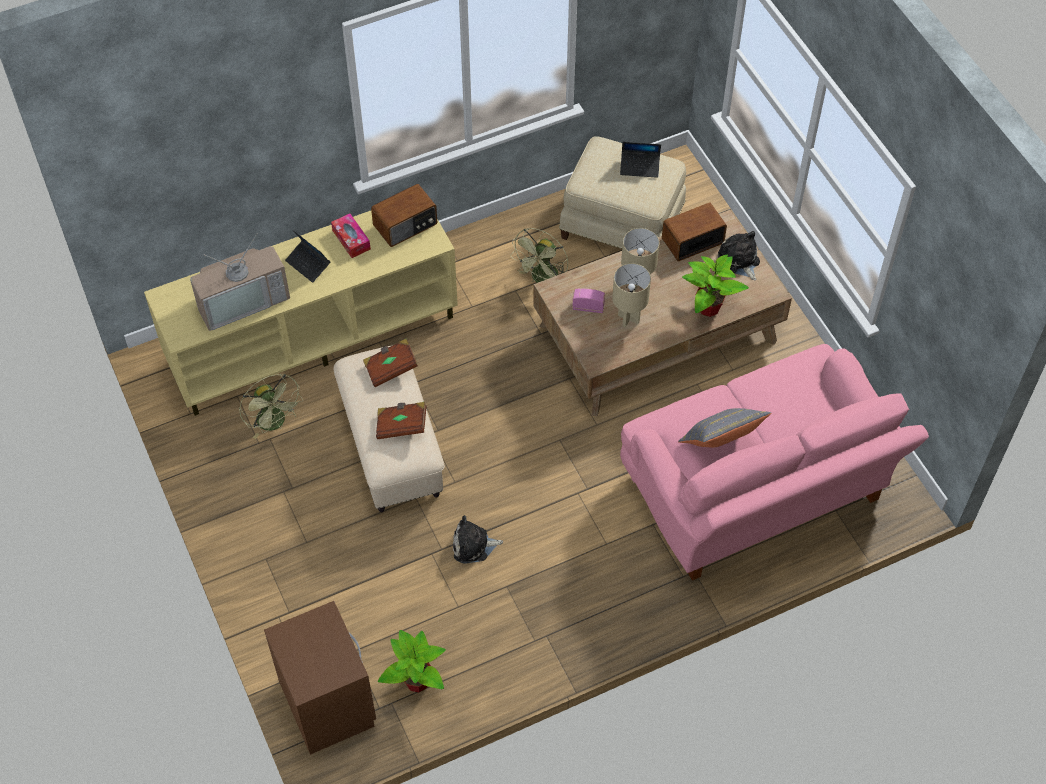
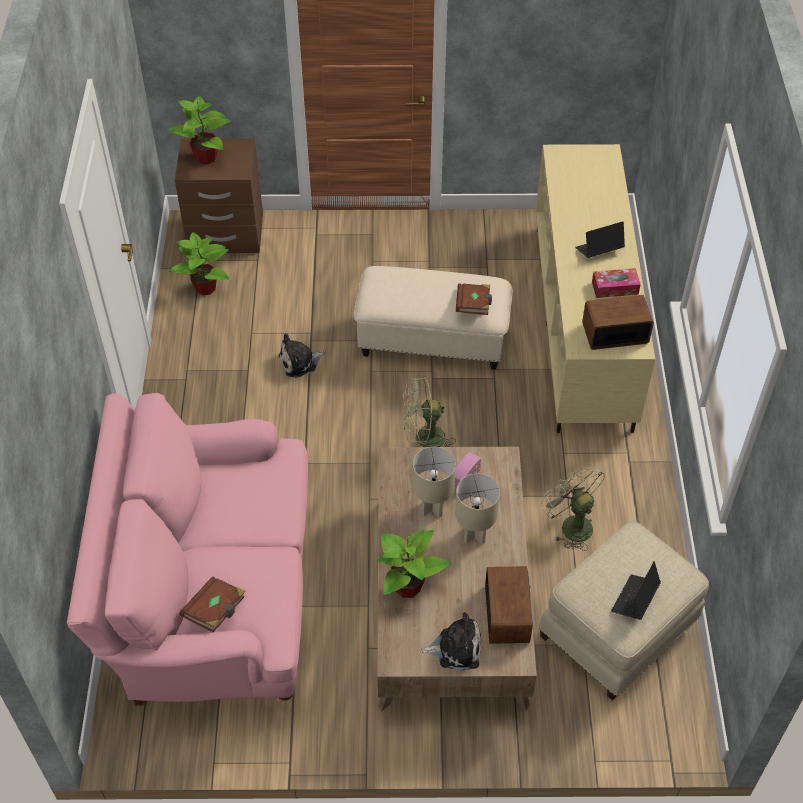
camera: 115 degrees right, 5 degrees down
(242, 299) = (578, 199): television -> none
(275, 423) = (501, 274): green fan -> green fan (424, 439)
(317, 661) = (207, 157): none -> potted plant
(401, 425) = (407, 294): brown book -> brown book (215, 610)
(406, 225) = (614, 332): radio -> radio turned 90 degrees clockwise
(473, 546) = (300, 362): plush toy -> plush toy turned 135 degrees counterclockwise
(720, 443) = (227, 501): grey pillow -> none

